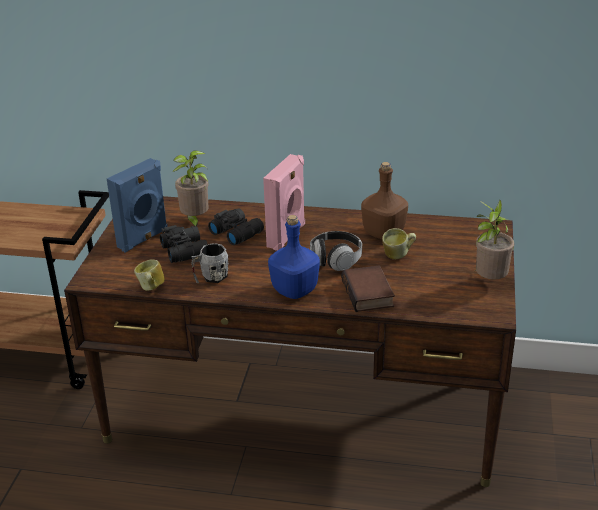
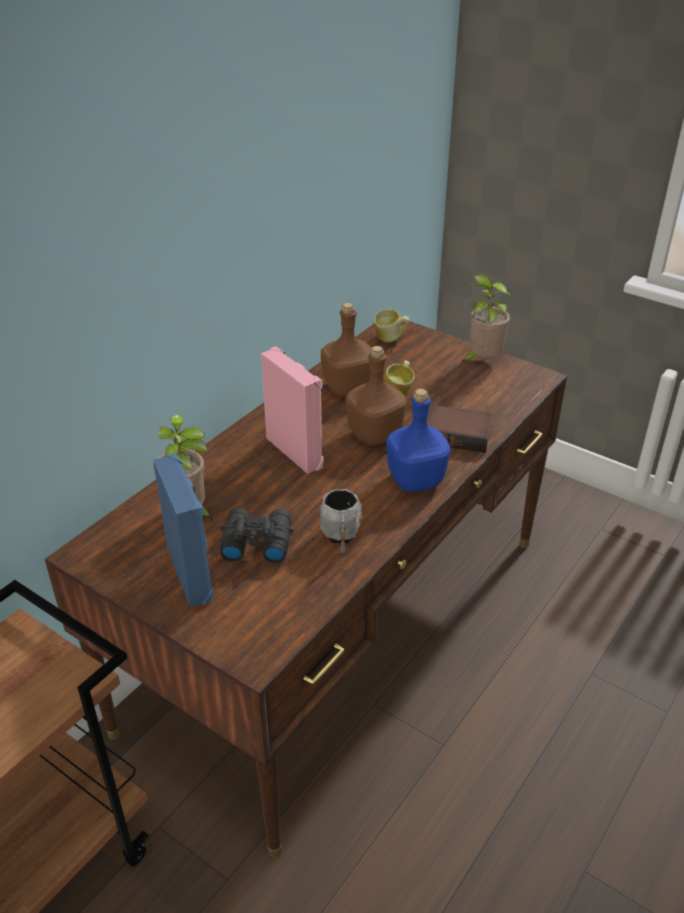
camera: 65 degrees left, 5 degrees up
(150, 289) = (326, 598): mug -> mug (390, 339)
(236, 232) = (251, 487): black binoculars -> none
(335, 260) = (375, 434): headphones -> brown bottle

